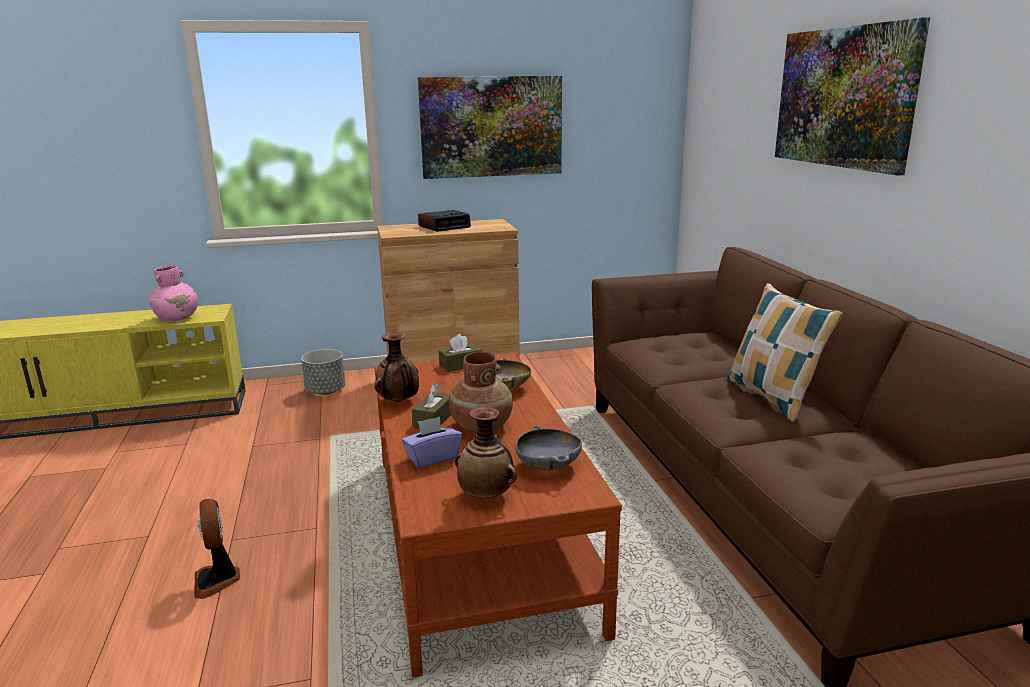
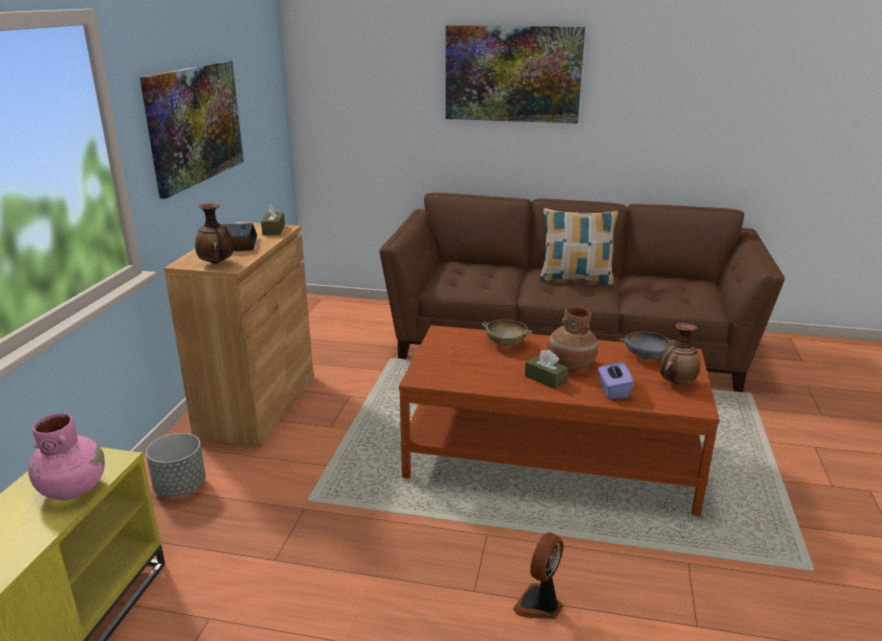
camera: 65 degrees left, 5 degrees up
(217, 580) = (540, 605): fan -> fan turned 120 degrees clockwise
(399, 402) = (498, 387): vase -> vase (217, 263)
(460, 365) = (438, 349): brown tissue box -> brown tissue box (274, 230)

